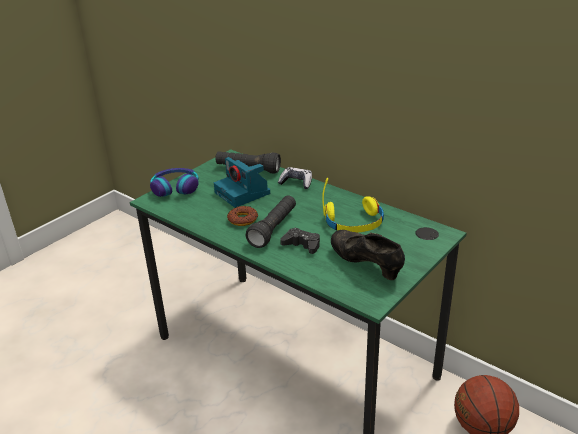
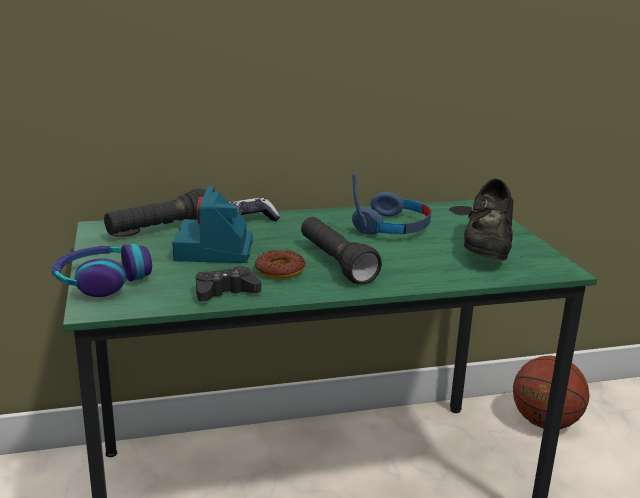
camera: 55 degrees left, 10 degrees down
(243, 193) = (215, 250): camera -> camera turned 90 degrees clockwise
(302, 245) = (398, 262): black game controller -> black game controller (225, 292)
(354, 223) = (393, 227): yellow headphones -> blue headphones
(366, 265) = (487, 250): black shoe -> black shoe turned 75 degrees counterclockwise

